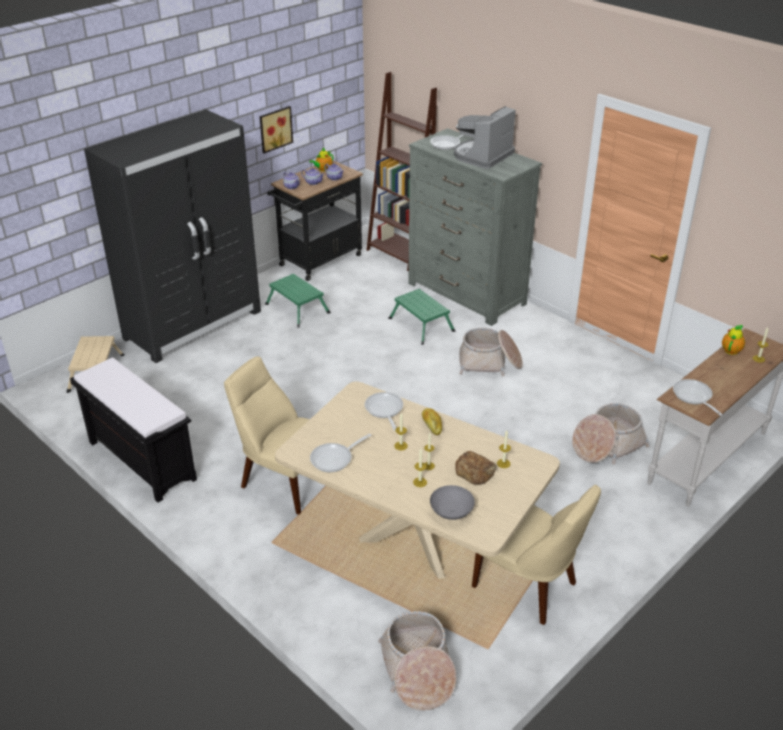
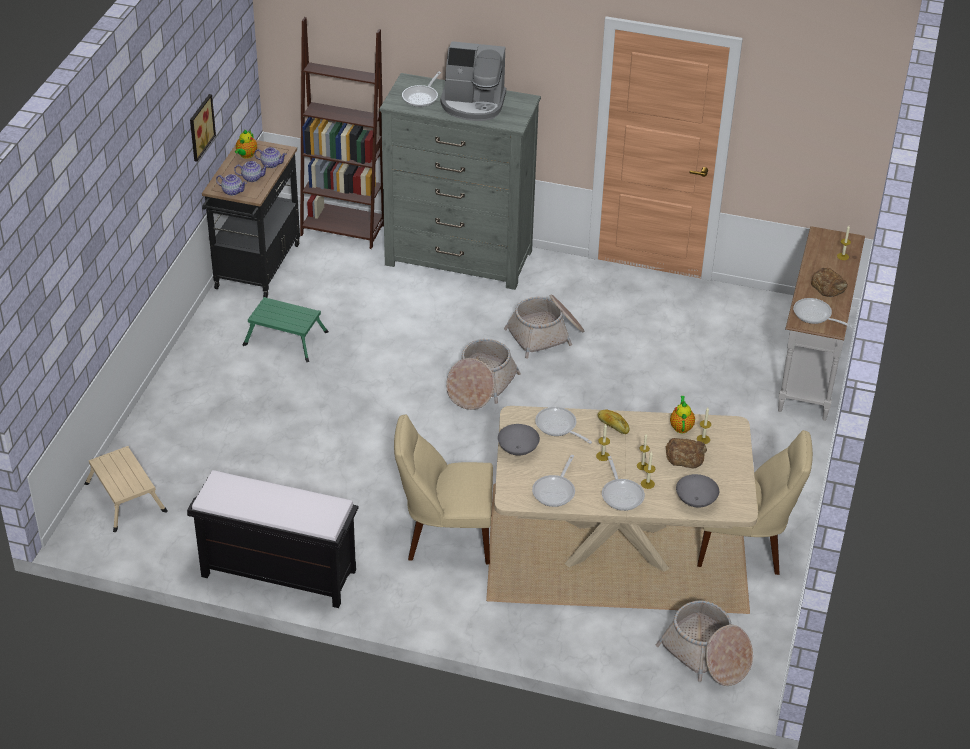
camera: 30 degrees left, 5 degrees up
(195, 324) = (184, 399): black cabinet -> none
(335, 416) = (518, 449): none -> grey bowl
(389, 482) = (621, 494): none -> frying pan
(421, 324) = (440, 312): green step ladder -> none
(482, 156) = (473, 104): coffee machine -> coffee machine turned 90 degrees counterclockwise
(607, 445) = (718, 386): basket -> basket (480, 386)
(726, 377) = (828, 286): none -> bread
(731, 350) = (815, 254): teapot -> teapot (681, 426)

